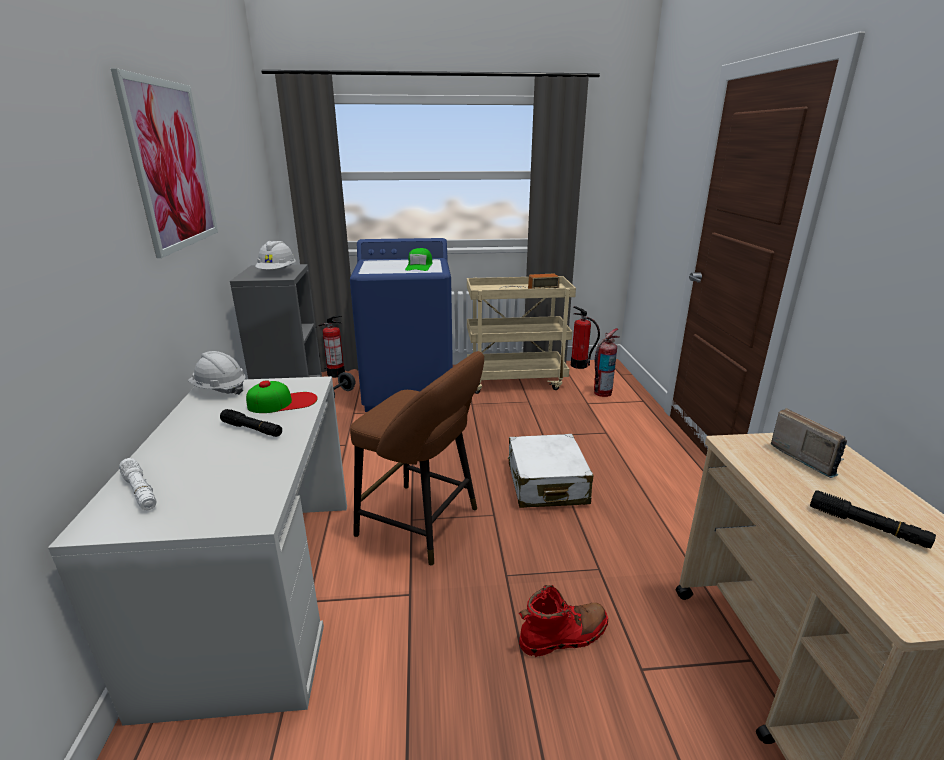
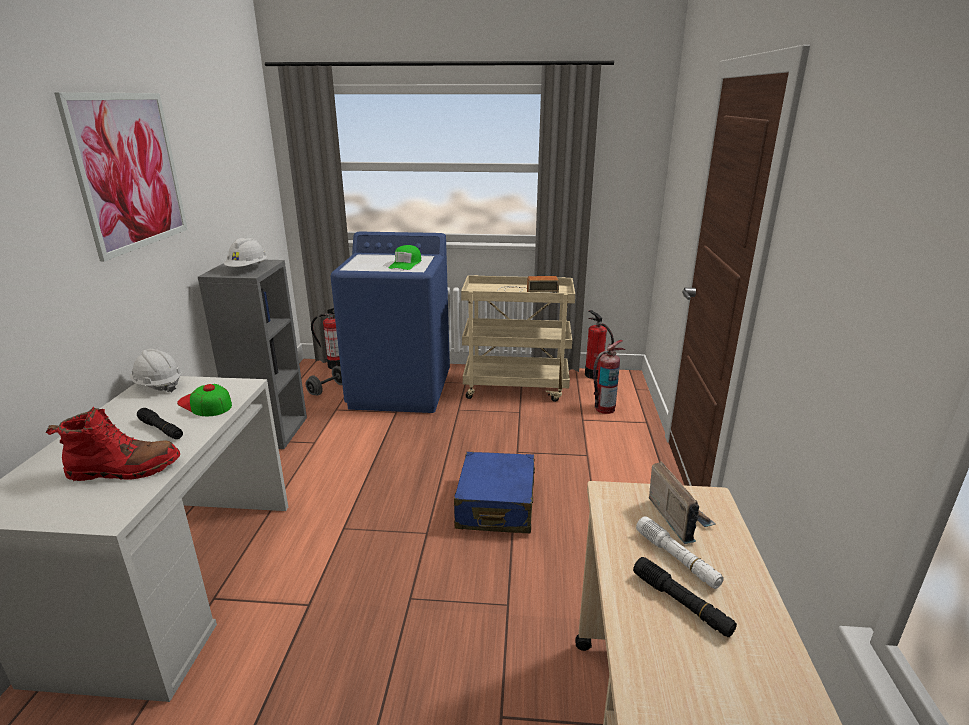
camera: 10 degrees right, 0 degrees up
(140, 491) = (33, 481): white flashlight -> white flashlight (676, 559)
(283, 402) = (205, 403): cap -> cap turned 135 degrees counterclockwise
(424, 524) = (353, 534): brown stool -> none
(546, 483) = (496, 505): white suitcase -> blue suitcase
(564, 636) = (438, 669): red boot -> red boot (124, 470)

